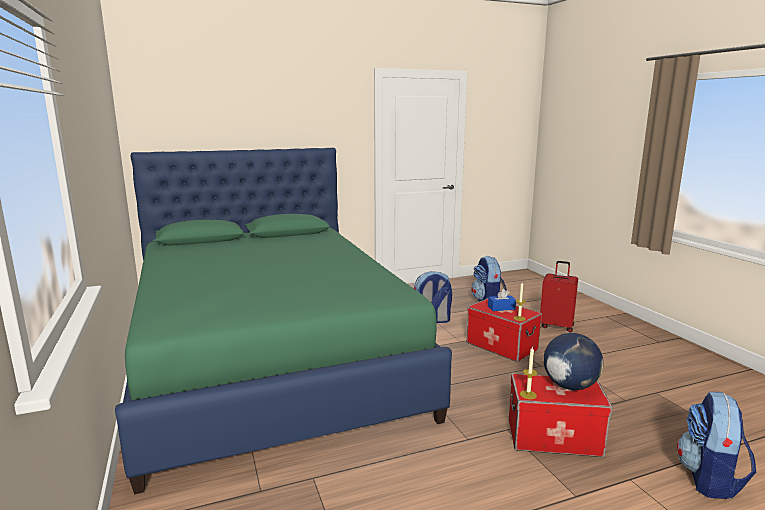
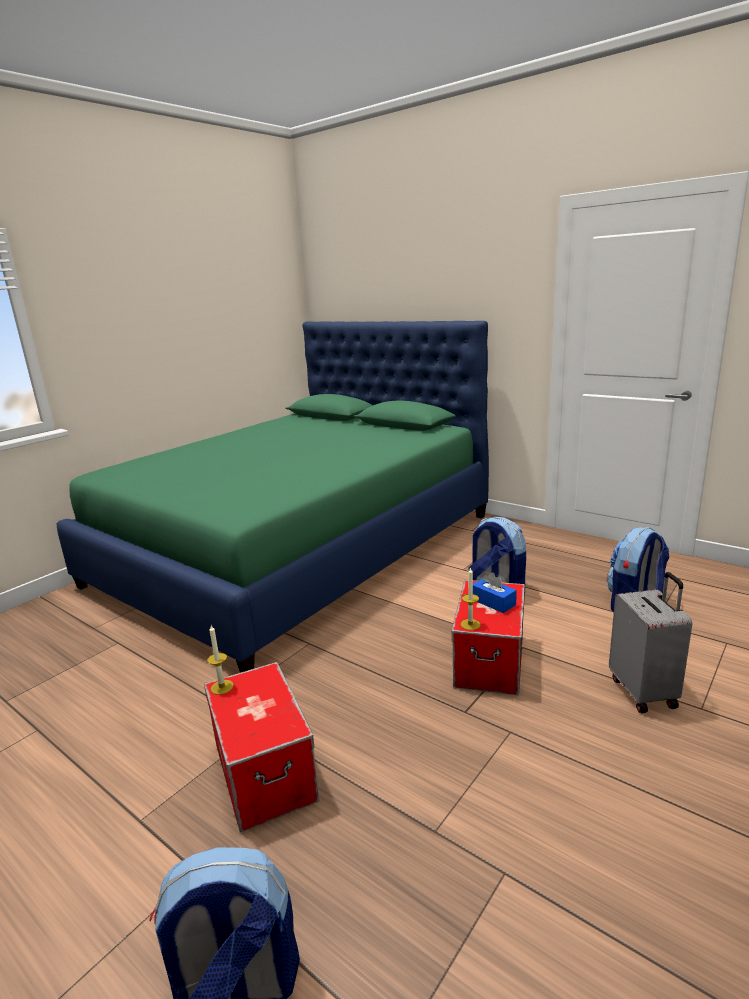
camera: 60 degrees right, 5 degrees up
(556, 326) = (644, 692): red suitcase -> grey suitcase
(570, 386) = (268, 715): globe -> none

